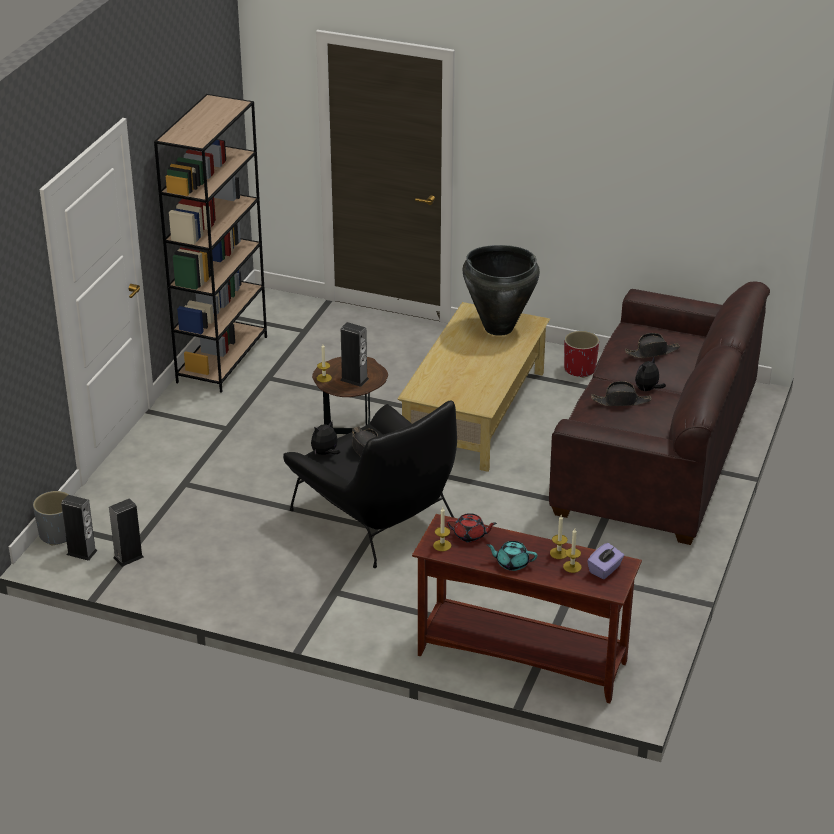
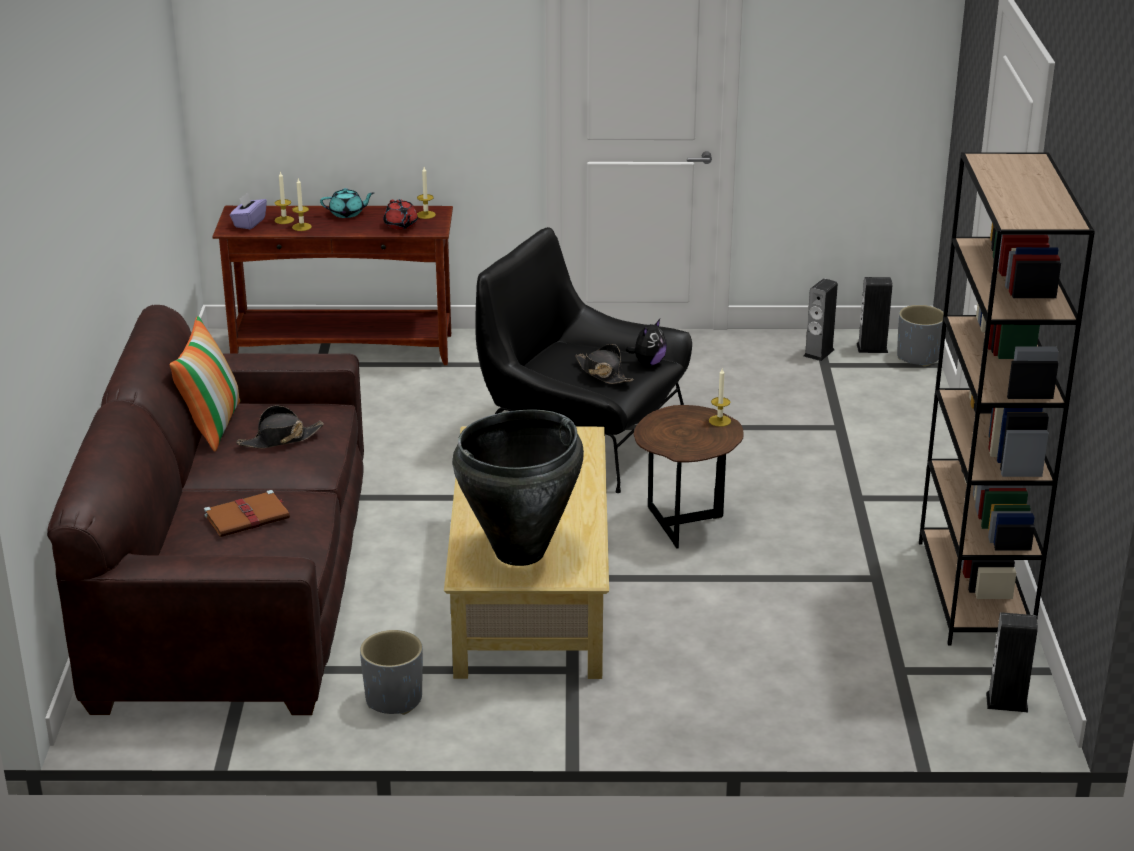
camera: 160 degrees right, 5 degrees down
(354, 379) = (677, 426): speaker -> speaker (1007, 702)
(470, 536) = (401, 225): red teapot -> red teapot turned 105 degrees counterclockwise
(580, 369) = (393, 699): red planter -> grey planter
(647, 390) = (246, 473): plush toy -> none
(652, 352) = (248, 517): black hat -> brown book
(665, 426) = (211, 425): none -> pillow

